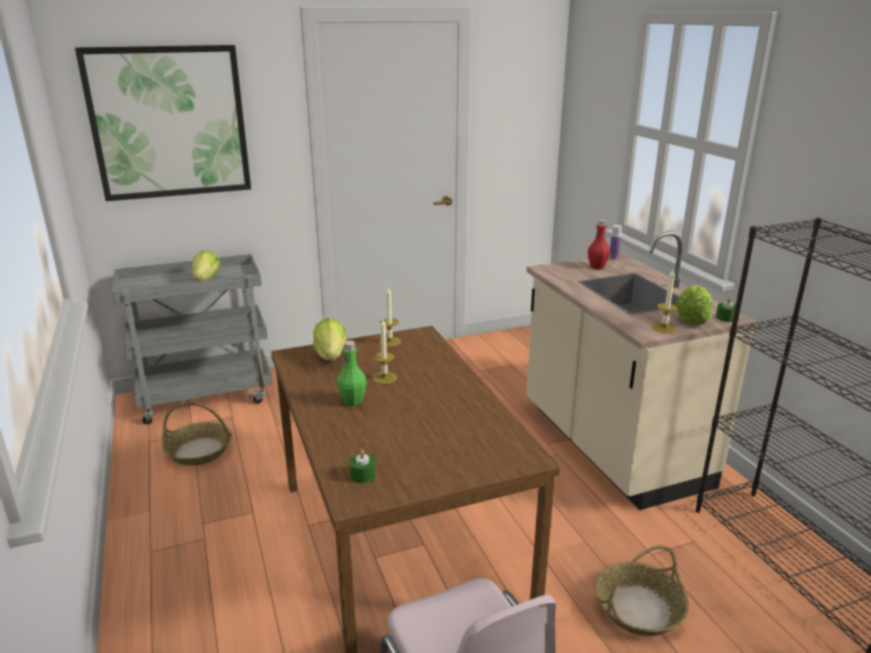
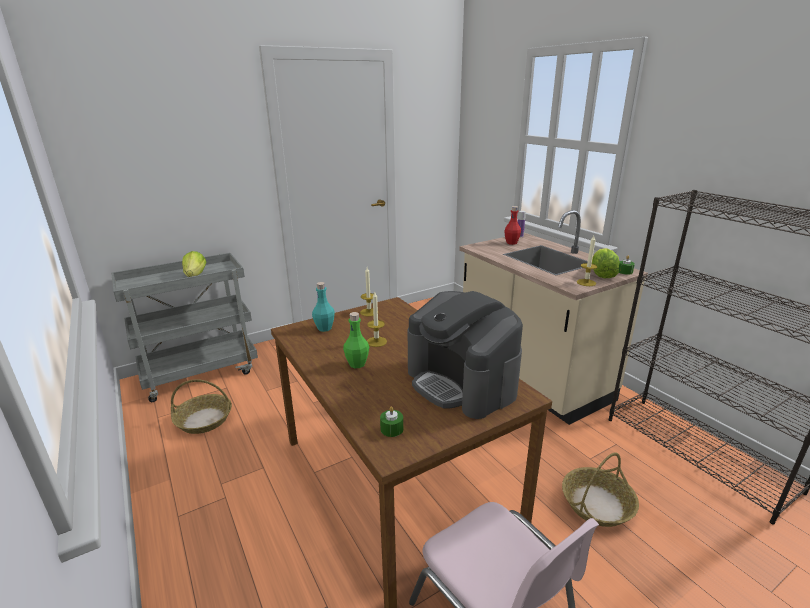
camera: 10 degrees left, 0 degrees up
(169, 123) = (152, 144): picture -> none
(331, 356) = (324, 328): lettuce -> turquoise bottle
(463, 434) = (462, 382): none -> coffee machine

